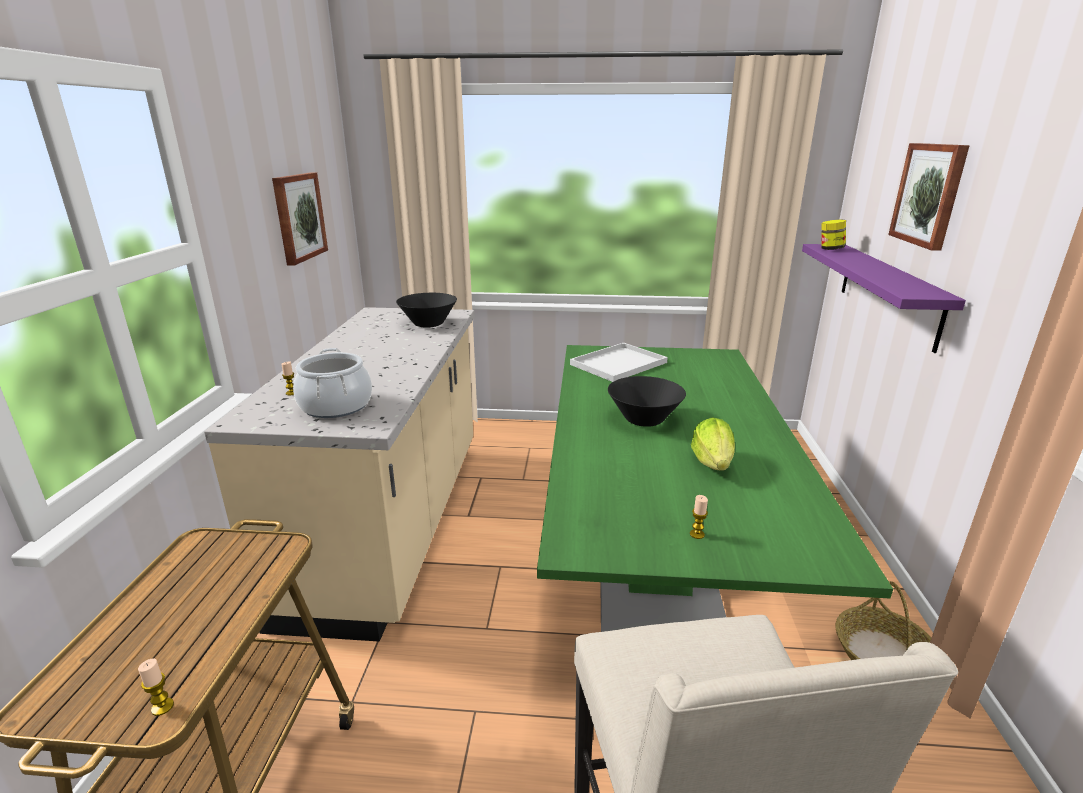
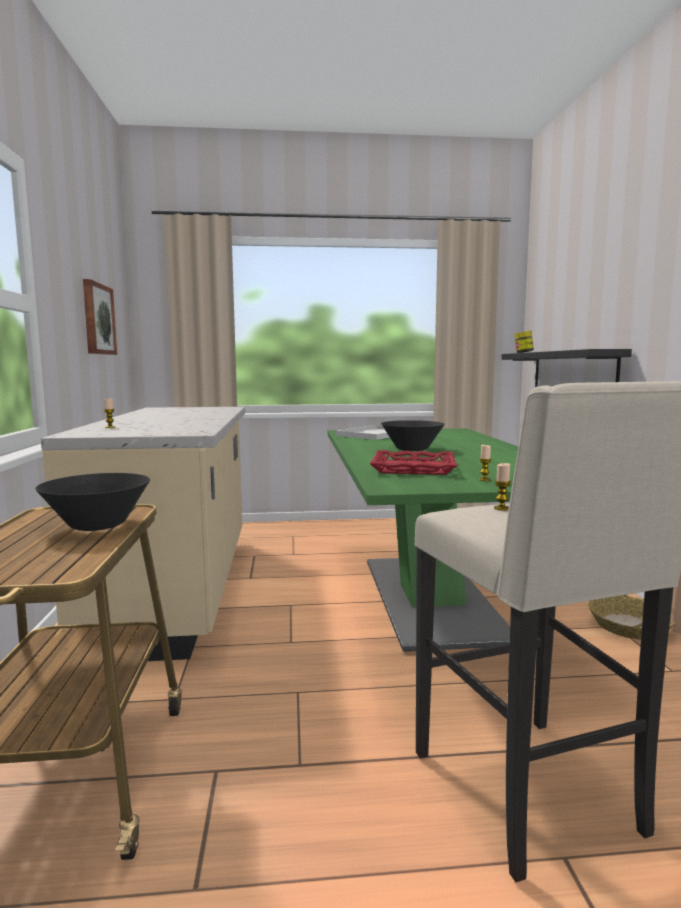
camera: 10 degrees left, 15 degrees down
(162, 707) = (64, 570): candle -> candle (501, 508)
(336, 405) = (156, 429): cooking pot -> none
(428, 324) = (210, 410): black bowl -> black bowl (98, 525)
(623, 485) = (413, 468): none -> red tray
(712, 463) = (477, 460): lettuce -> none
(888, 292) = (572, 371): purple shelf -> black shelf
(929, 194) = (590, 293): picture -> none

